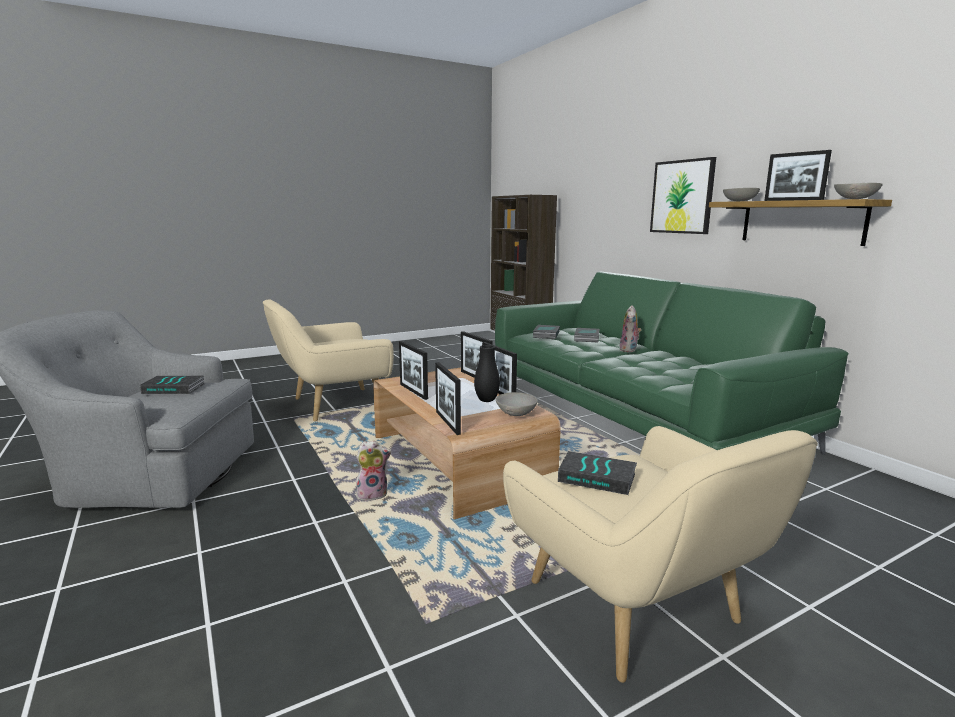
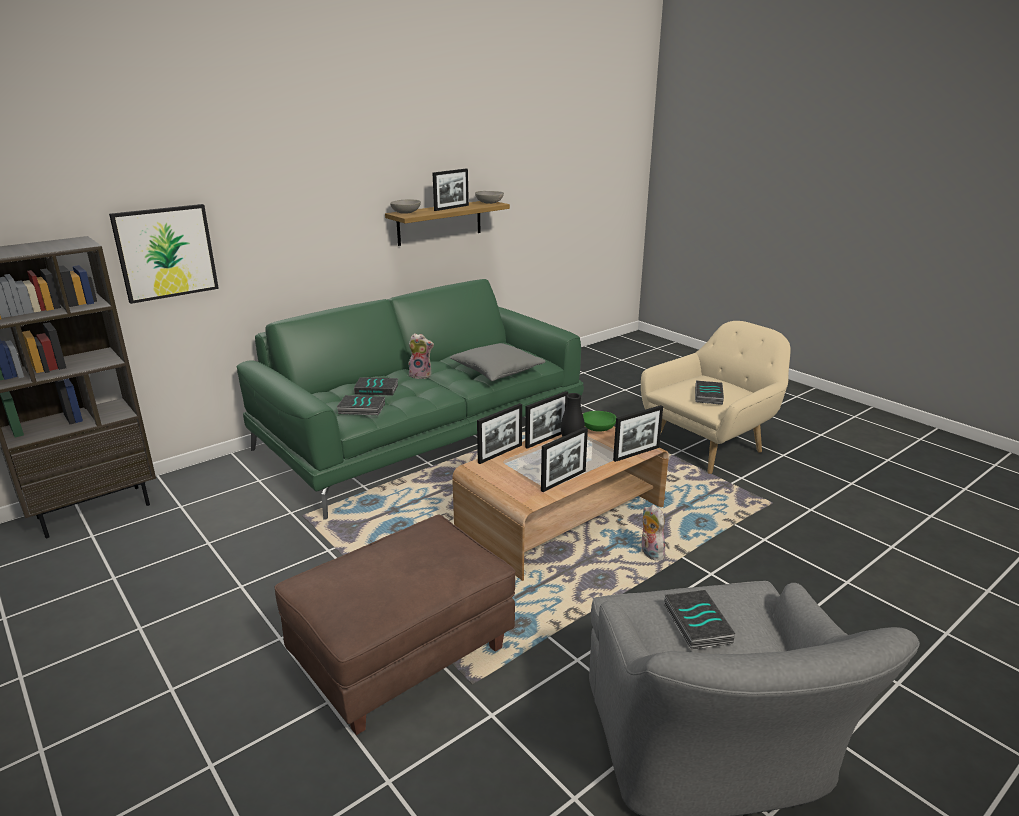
camera: 100 degrees left, 10 degrees up
(332, 405) = (403, 658): beige armchair -> brown ottoman
(516, 413) = (597, 429): grey bowl -> green bowl
(646, 371) = (497, 372): none -> grey pillow
(682, 197) = (326, 214): picture -> picture (166, 252)

